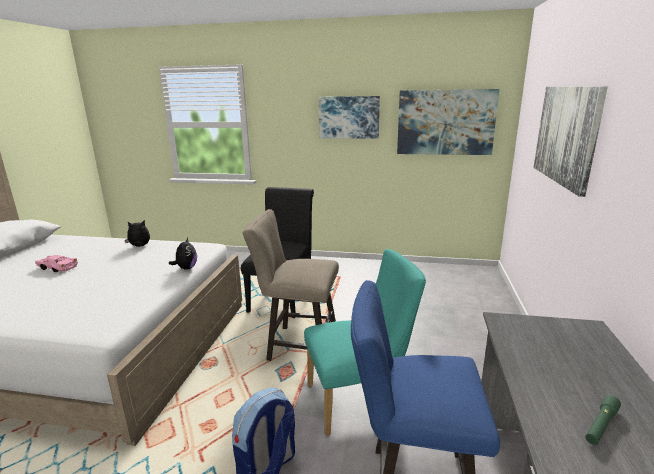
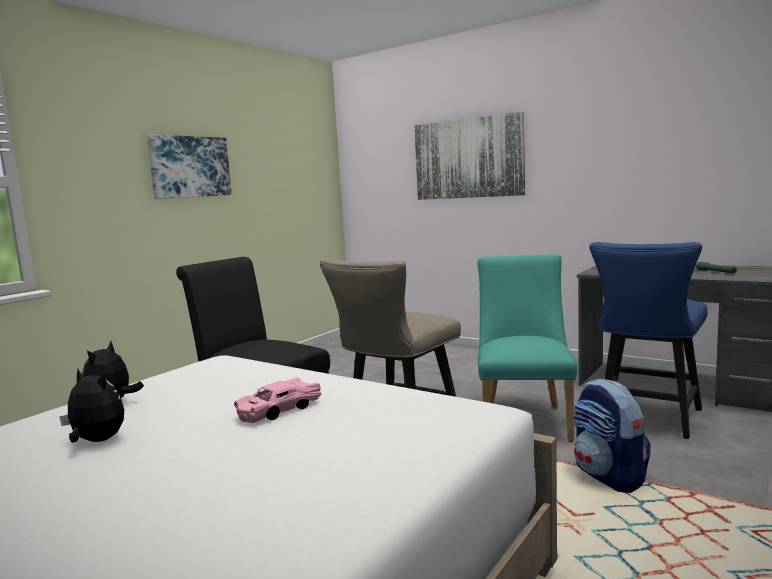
camera: 65 degrees left, 10 degrees down
(57, 267) = (84, 480): pink toy car -> pink toy car (278, 410)
(186, 268) = (298, 370): plush toy -> plush toy (96, 441)
(445, 122) = (288, 173): picture -> none

